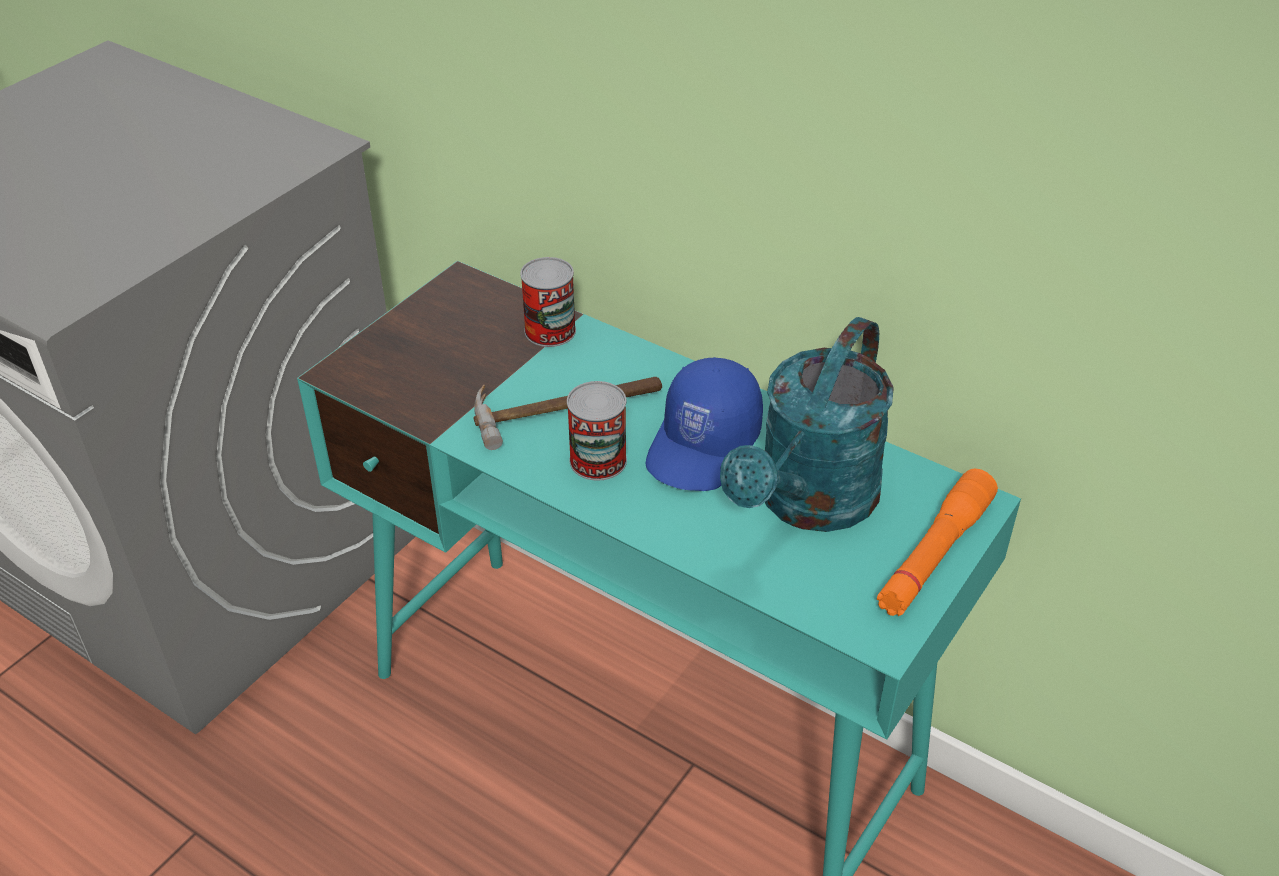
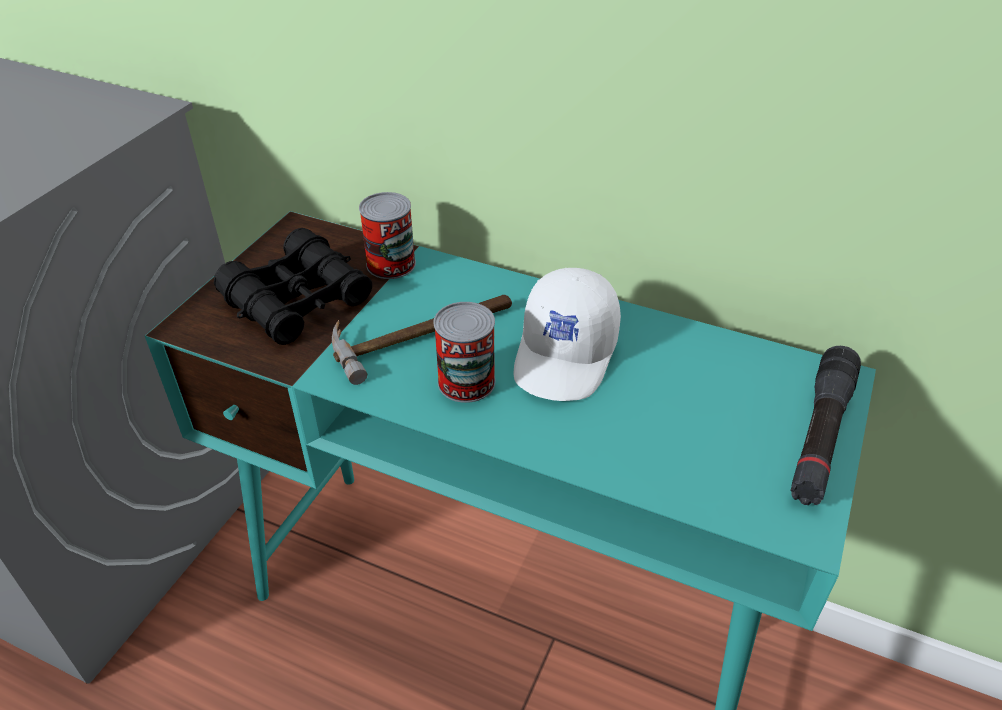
camera: 10 degrees left, 0 degrees up
(449, 359) = (298, 300): none -> black binoculars
(705, 446) = (567, 355): blue cap -> white cap
(808, 504) = (683, 400): turquoise watering can -> none
(934, 555) = (820, 435): orange flashlight -> black flashlight

